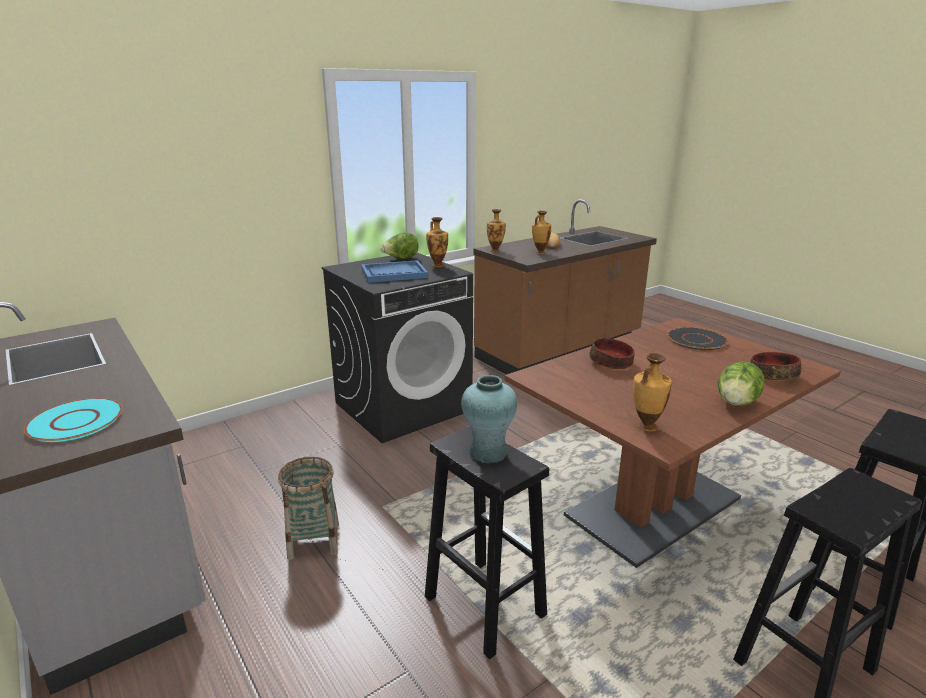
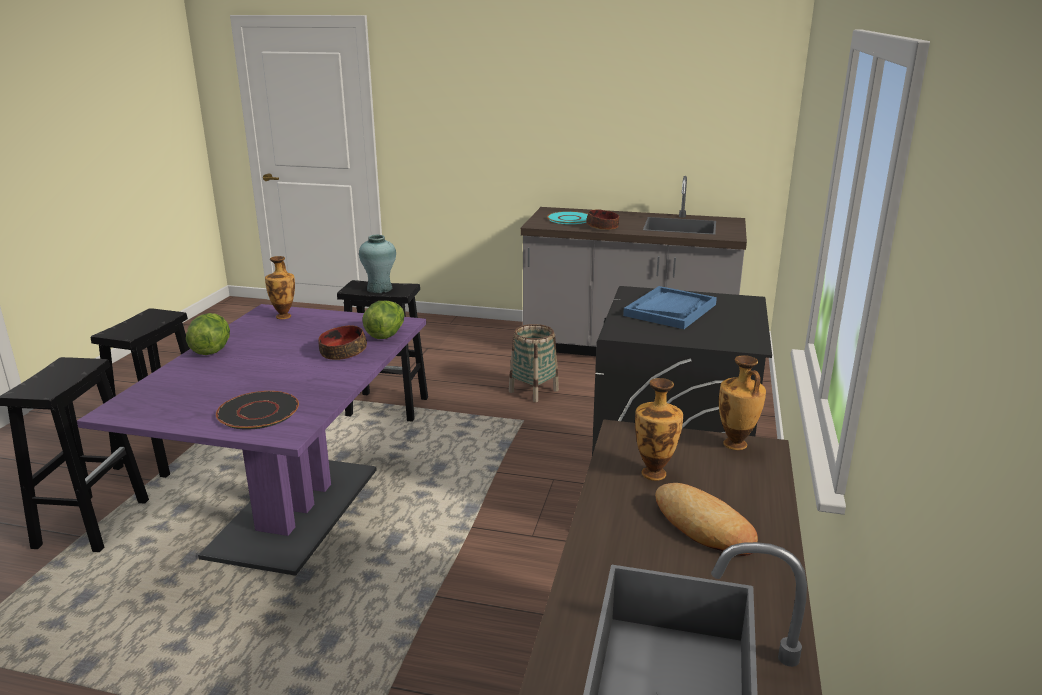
camera: 140 degrees right, 0 degrees up
(401, 259) = (735, 333): lettuce -> lettuce (386, 334)
(437, 265) = (666, 337): vase -> none
(653, 507) = (295, 512): brown dining table -> purple dining table
(773, 375) = (167, 388): bowl -> bowl (602, 227)

